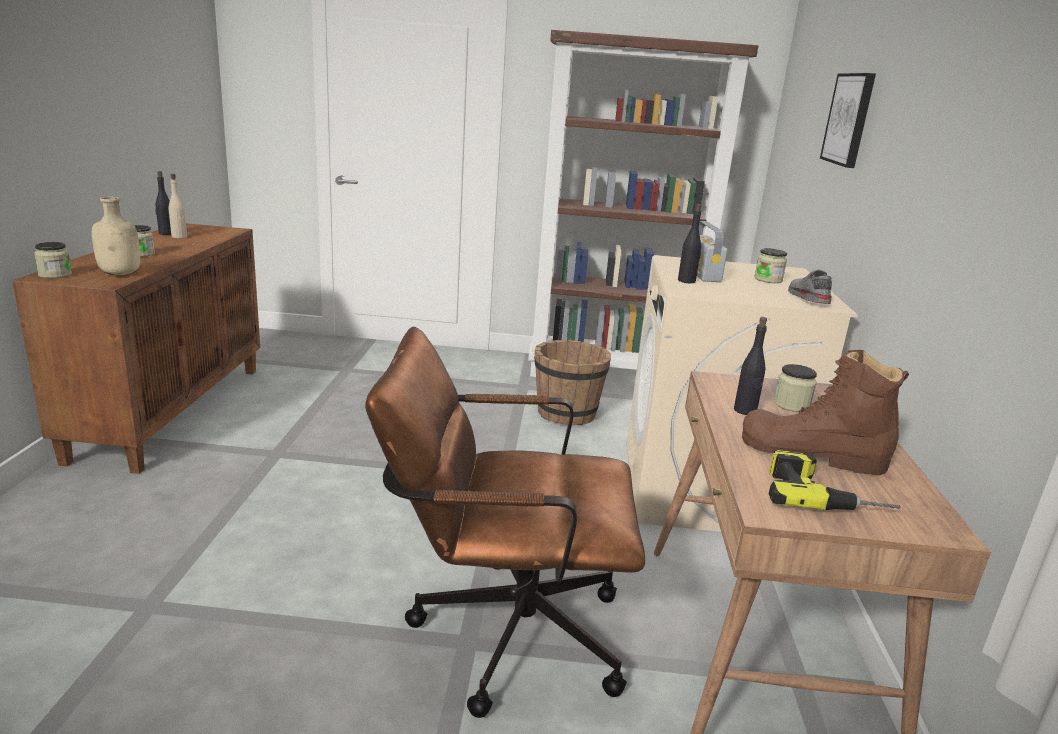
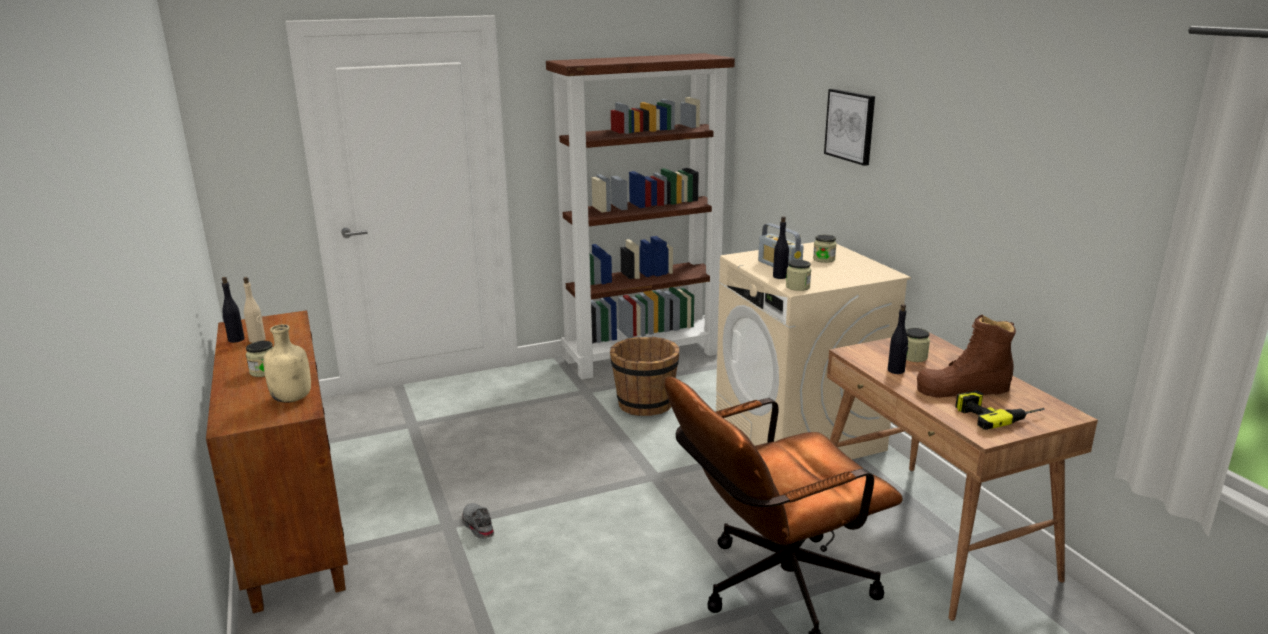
camera: 25 degrees left, 0 degrees up
(55, 274) = (234, 419): jar -> jar (797, 287)
(807, 298) = (867, 270): grey shoe -> grey shoe (477, 526)

